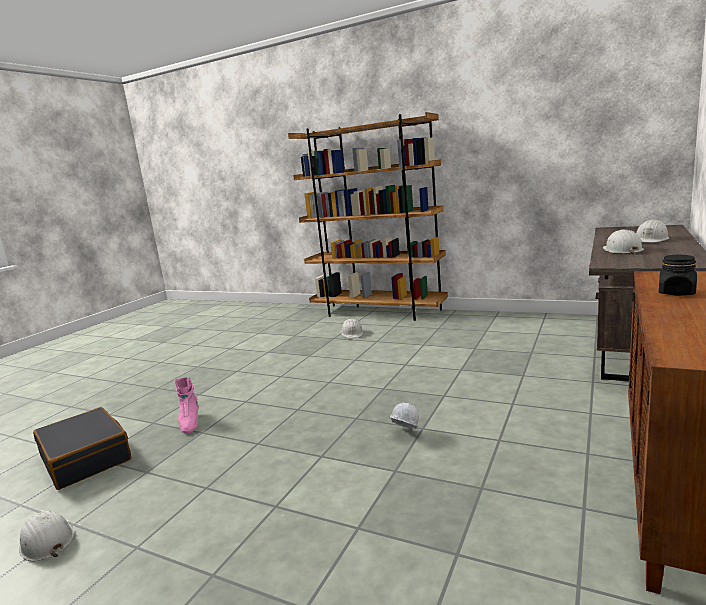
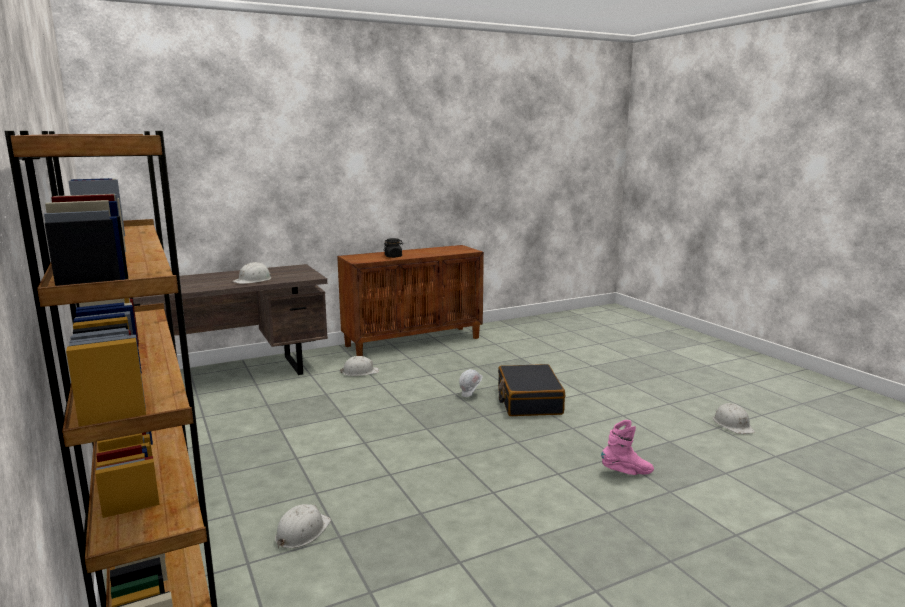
camera: 145 degrees left, 0 degrees up
(86, 458) = (735, 476): black suitcase -> black suitcase (529, 401)
(190, 423) = (627, 472): pink boot -> pink boot turned 60 degrees clockwise
(651, 239) = (198, 280): white hard hat -> white hard hat (360, 372)

